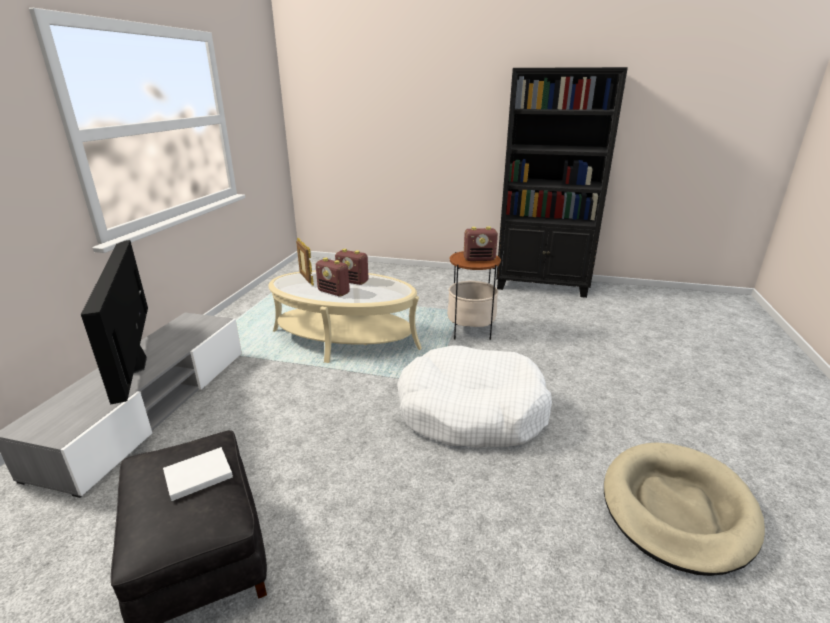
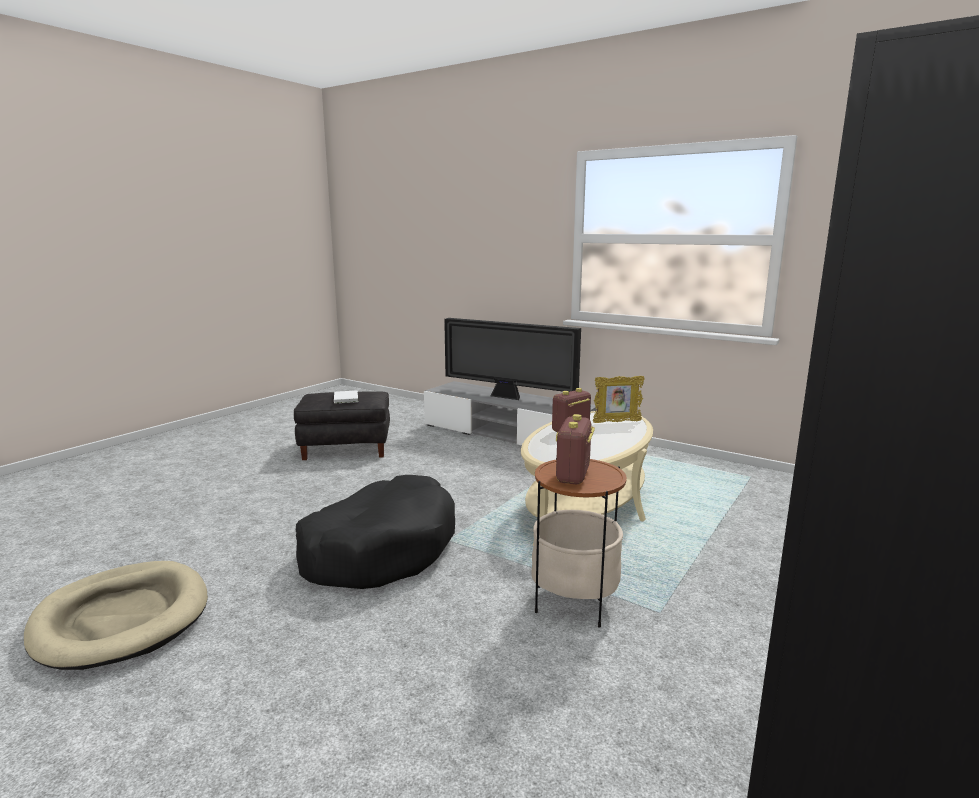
camera: 110 degrees right, 10 degrees down
(135, 364) = (508, 397): television -> television turned 150 degrees counterclockwise
(353, 281) = (602, 440): radio -> none
(471, 411) = (380, 549): white dog bed -> black dog bed

